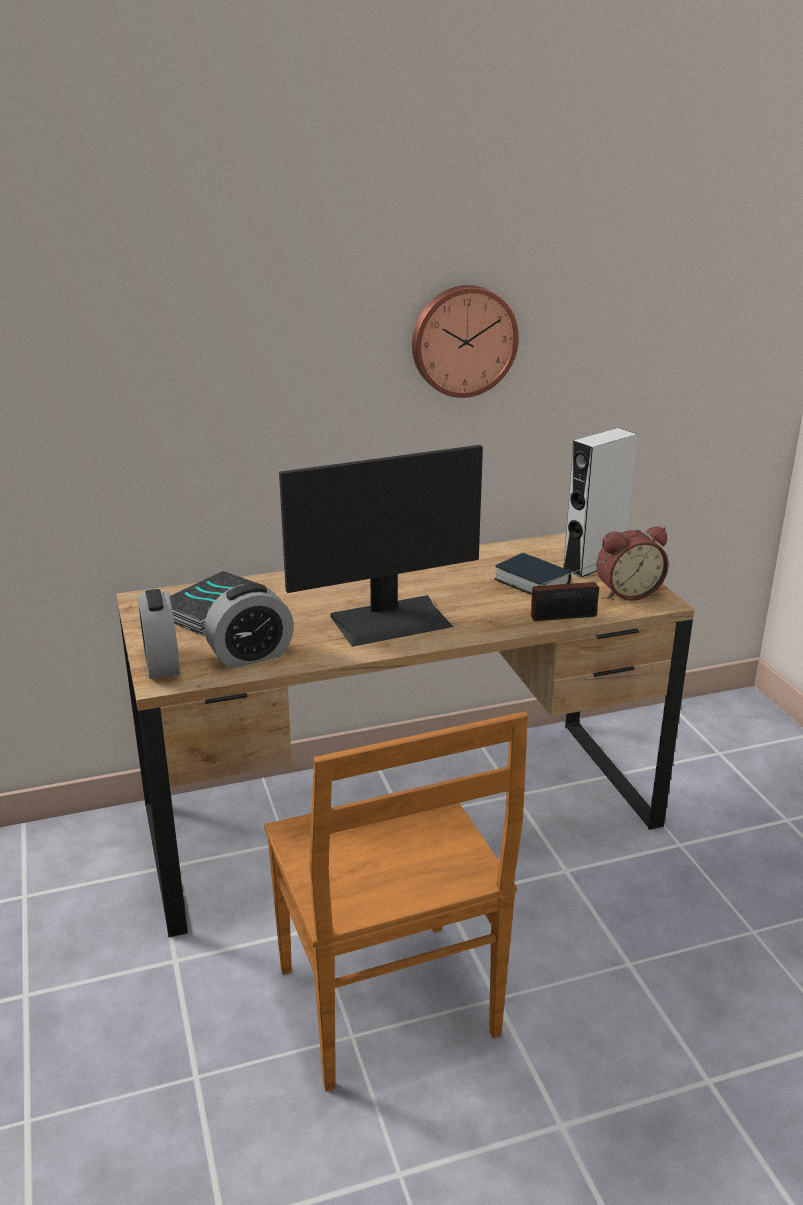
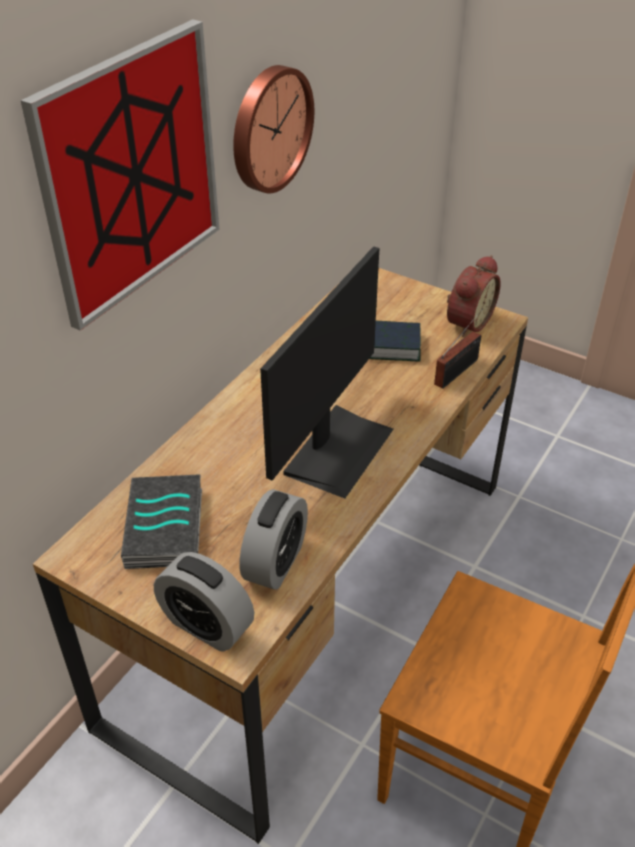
camera: 40 degrees left, 15 degrees up
(285, 318) = (131, 173): none -> picture
(593, 564) = (409, 303): grey speaker -> none

